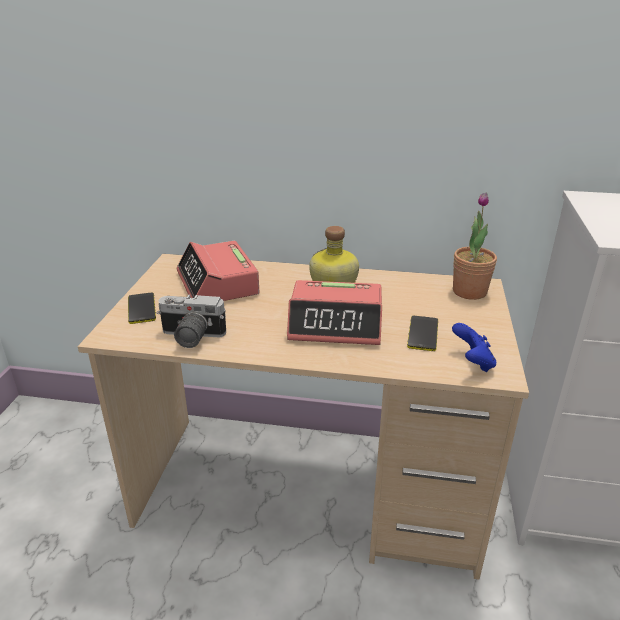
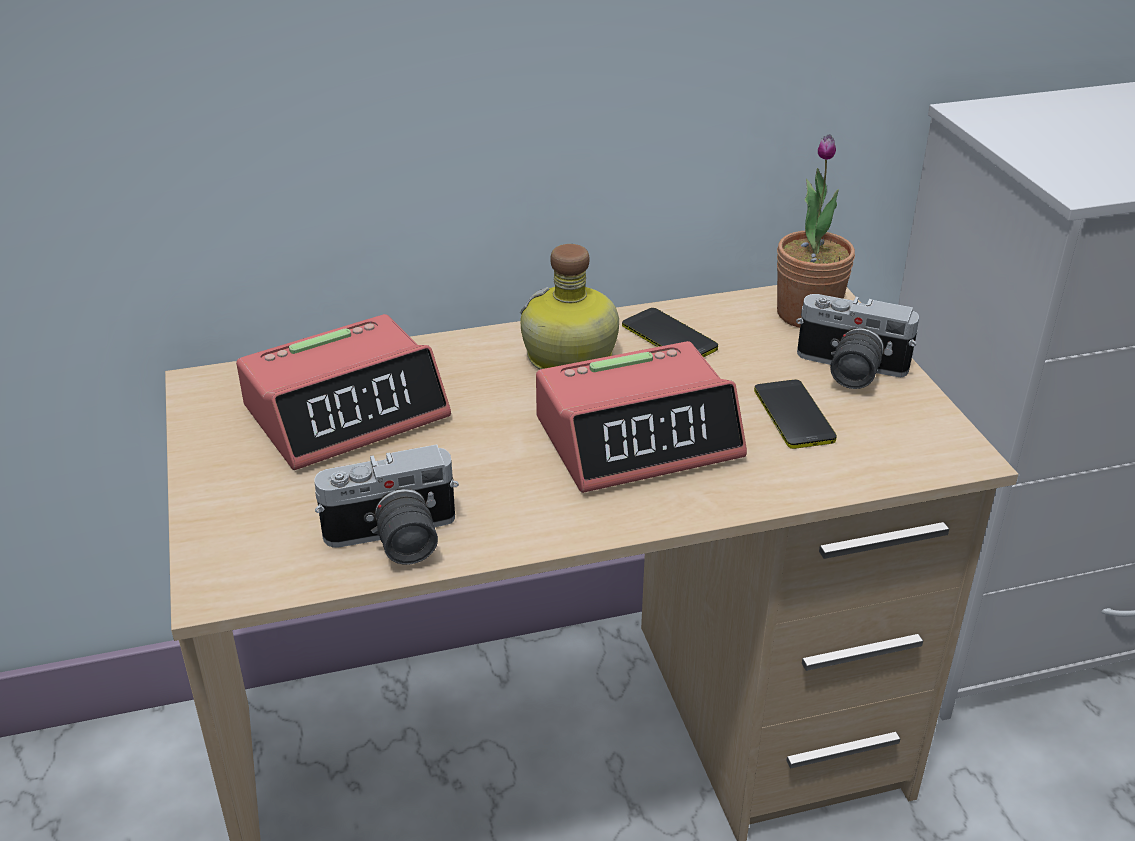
camera: 25 degrees left, 5 degrees up
(141, 308) = (236, 508): phone -> phone (669, 337)
(217, 283) = (347, 411): alarm clock -> alarm clock turned 75 degrees counterclockwise
(469, 321) = (847, 371): none -> camera
(472, 362) = (906, 446): blue game controller -> none

